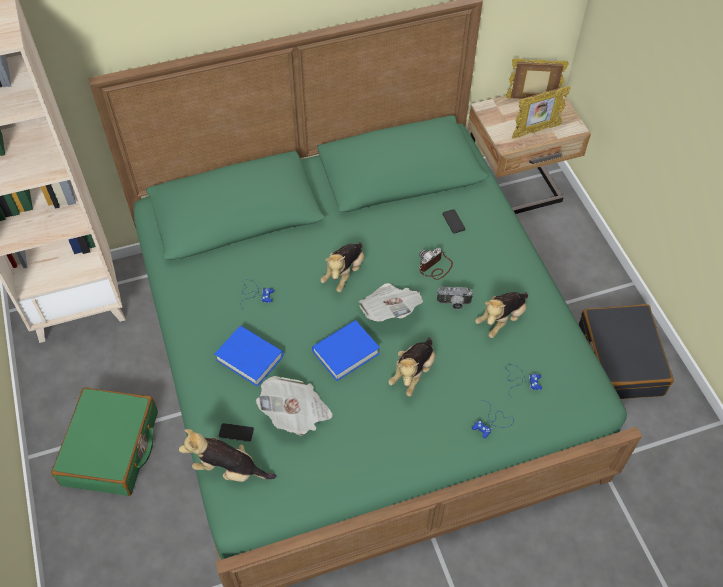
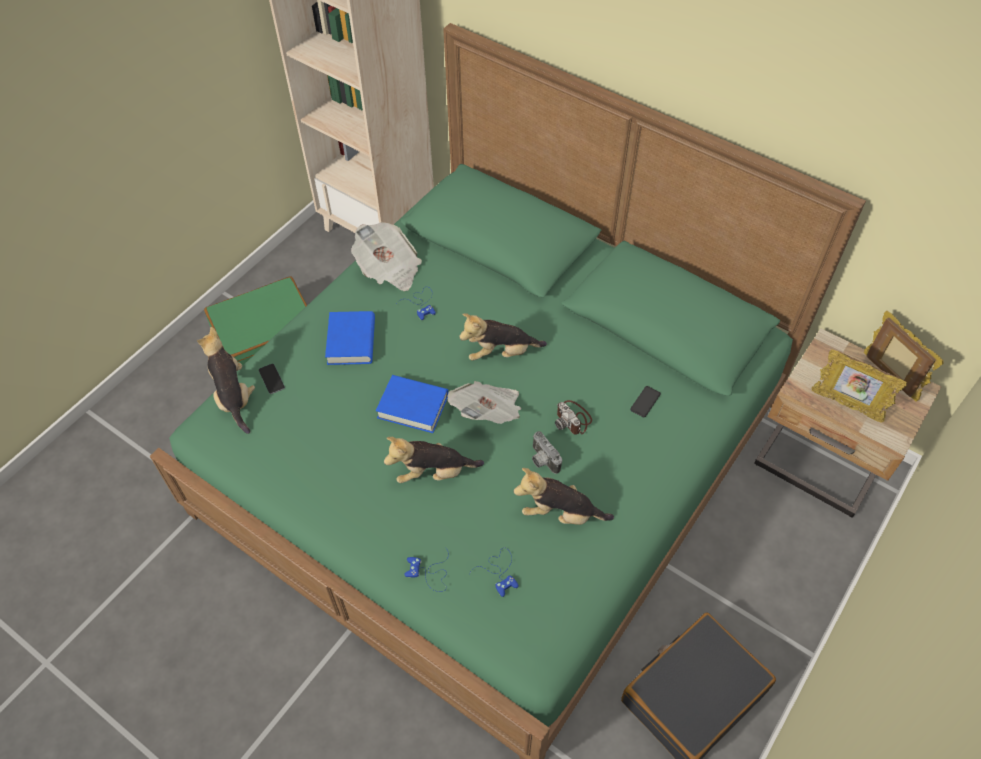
camera: 55 degrees right, 0 degrees up
(296, 414) = (320, 409): newspaper -> newspaper (389, 269)
(435, 267) = (573, 419): camera -> camera turned 135 degrees counterclockwise

